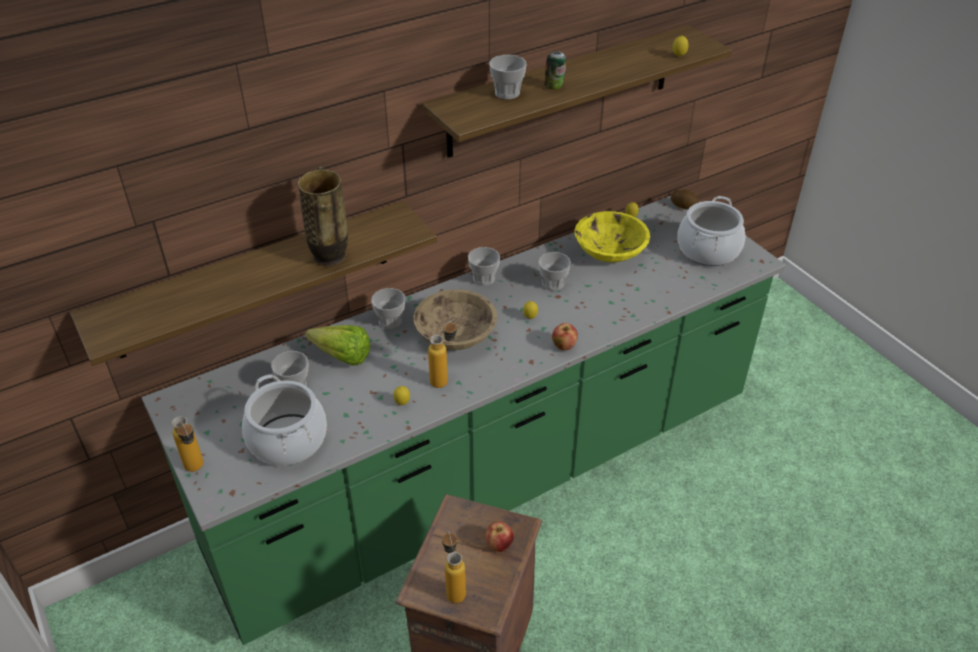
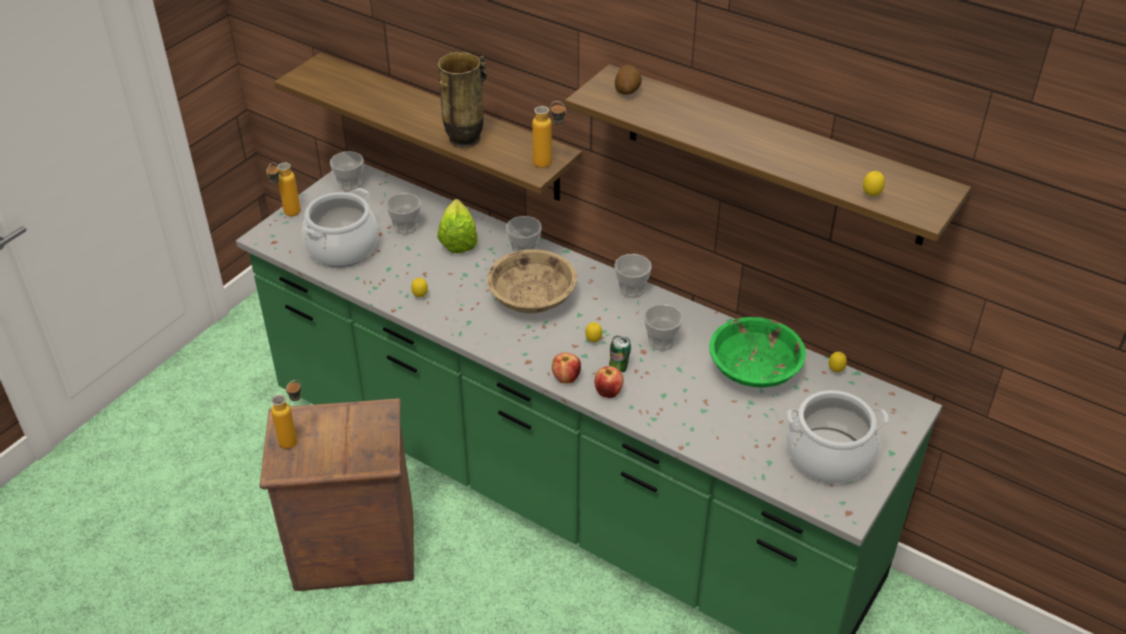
camera: 65 degrees right, 0 degrees up
(444, 379) = (468, 311): bottle -> bottle (549, 165)
(499, 545) = (354, 452): apple -> apple (608, 393)
(507, 93) = (670, 104): cup -> cup (350, 184)
(554, 86) = (711, 129): can -> can (619, 367)
(609, 251) = (754, 370): yellow bowl -> green bowl
(683, 206) = (904, 412): potato -> potato (627, 90)

